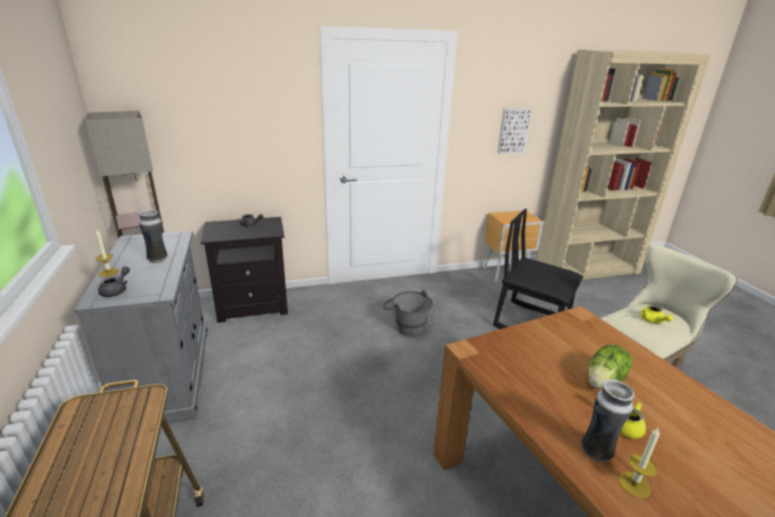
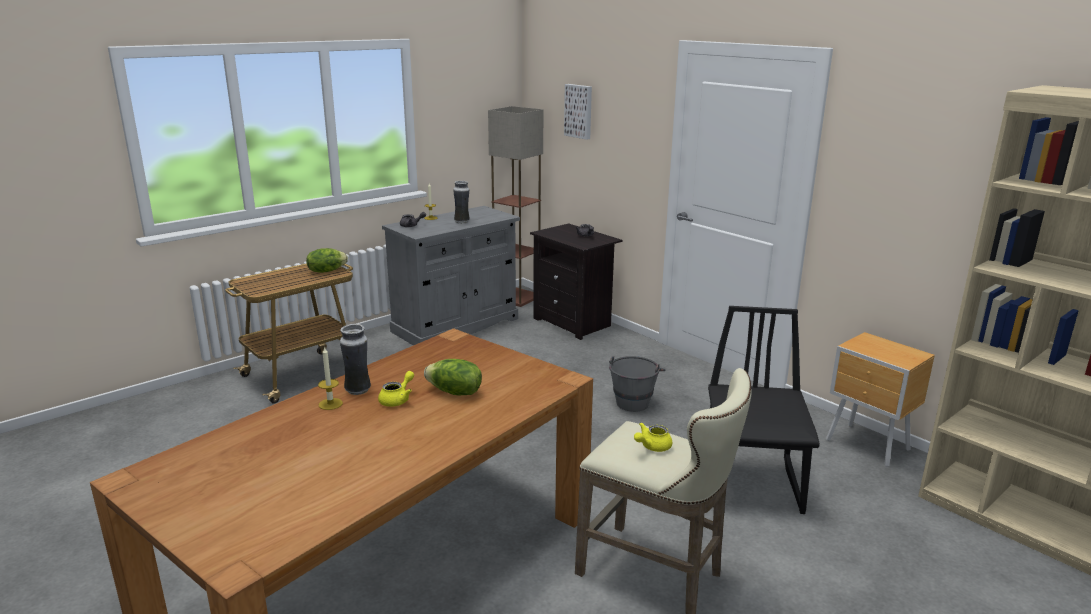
camera: 65 degrees right, 5 degrees down
(116, 408) = (326, 271): none -> lettuce
(513, 130) = (917, 208): picture -> picture (579, 111)

